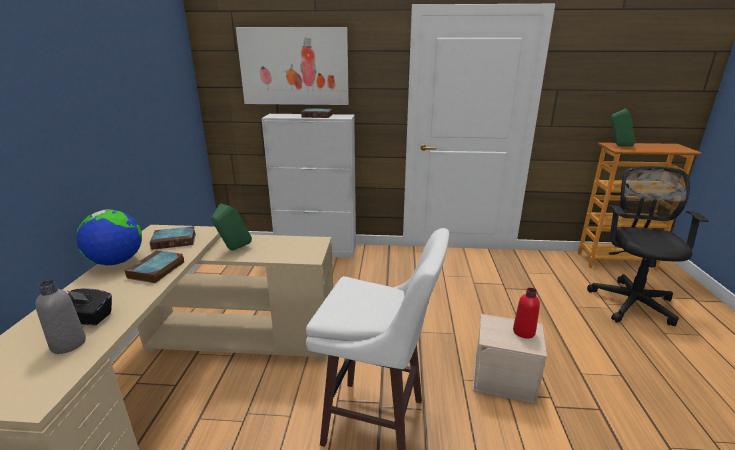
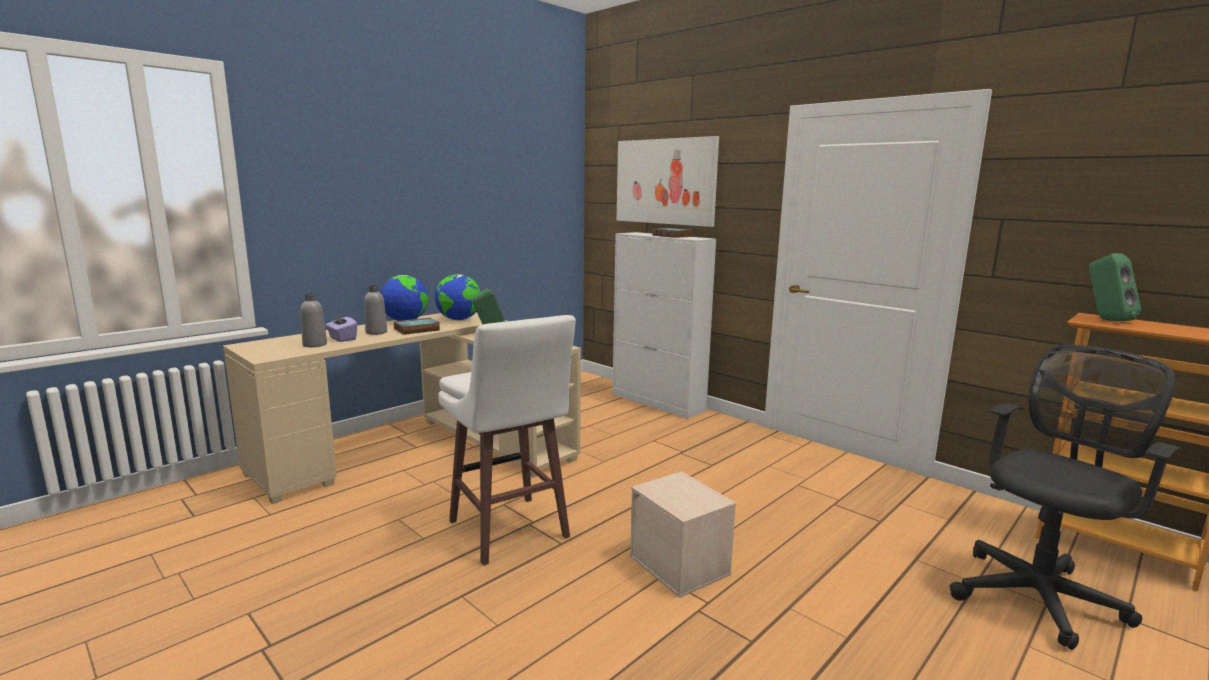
camera: 40 degrees right, 10 degrees down
(88, 318) = (342, 338): black tissue box -> purple tissue box
(115, 291) = (376, 332): none -> grey bottle
(175, 241) = (459, 320): book -> globe
(523, 332) = (698, 498): red bottle -> none

